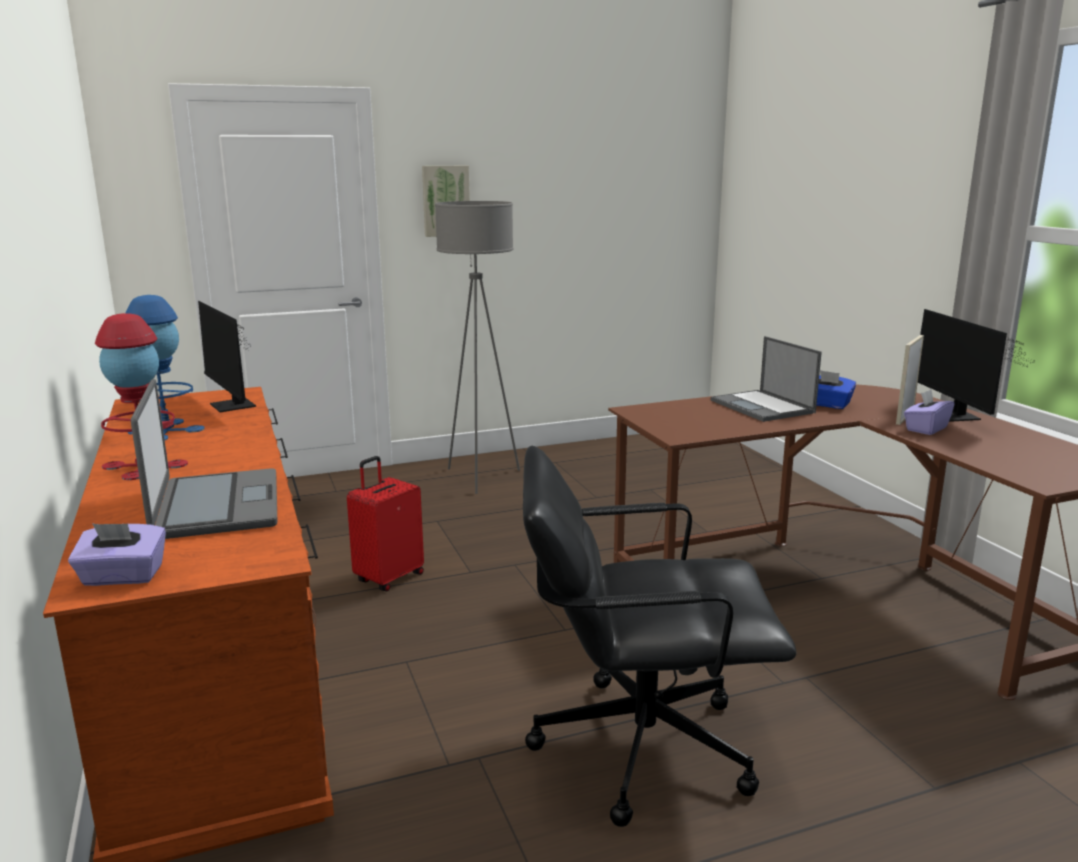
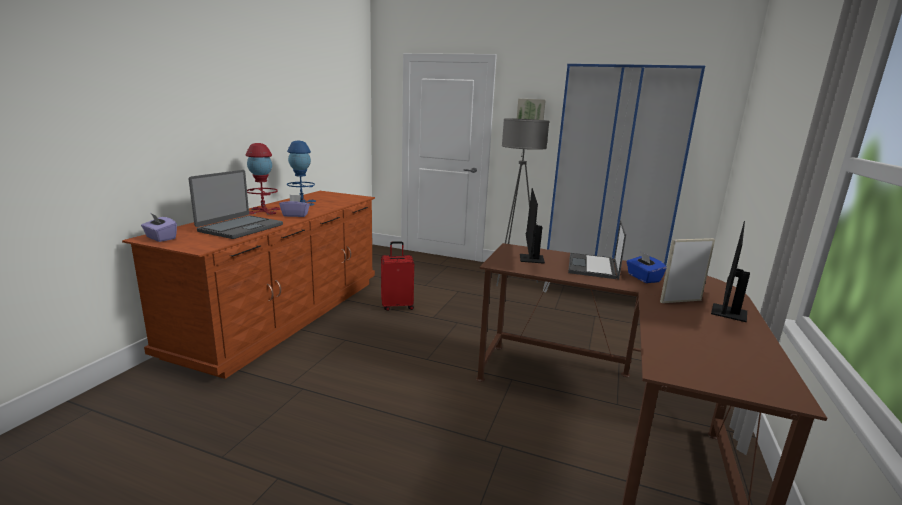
camera: 40 degrees right, 0 degrees up
(233, 407) = (343, 201): monitor -> monitor (530, 260)
(605, 455) = (600, 290): none -> blue wardrobe
(640, 745) = (365, 423): black office chair -> none
(926, 429) = (676, 311): purple tissue box -> purple tissue box (295, 215)

